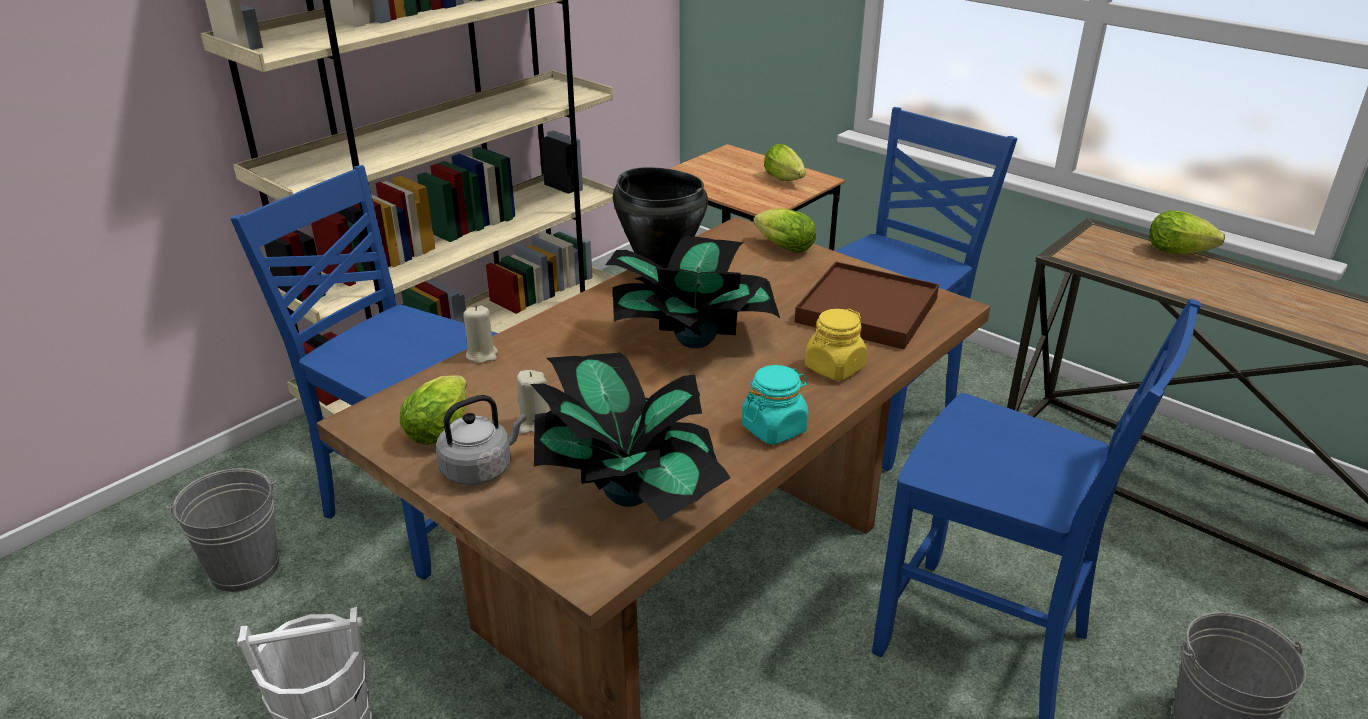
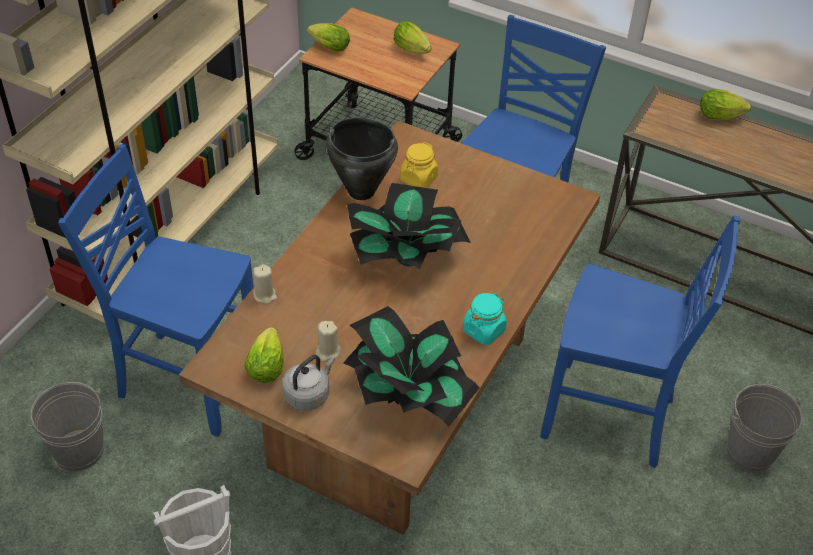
camera: 15 degrees left, 15 degrees up
(781, 247) = (442, 152): lettuce -> lettuce (327, 47)
(834, 368) = (509, 270): yellow jar -> yellow jar (418, 179)
(866, 310) = (518, 211): brown tray -> none

